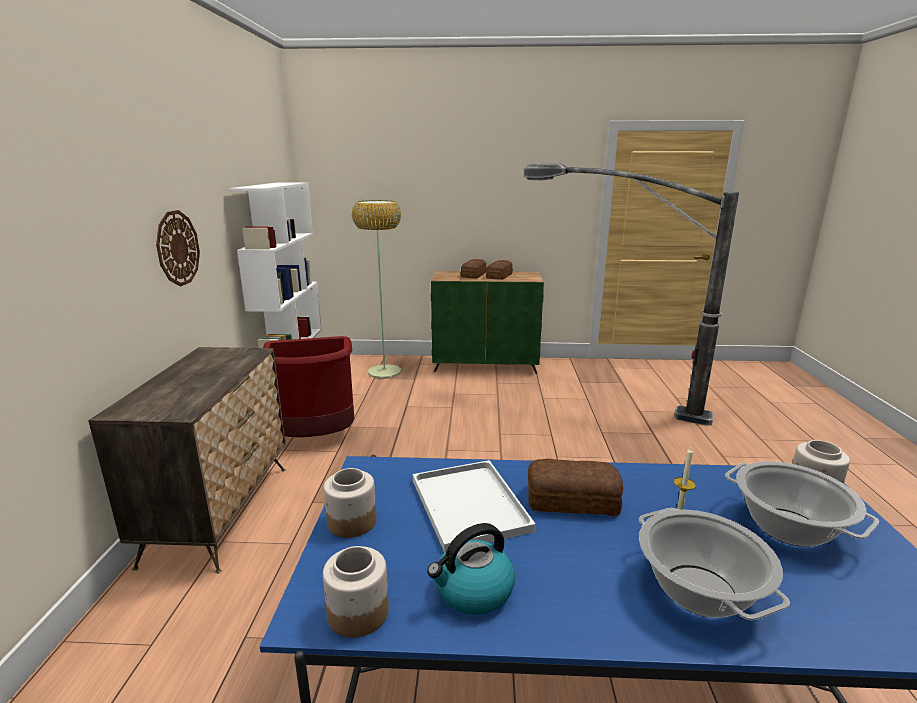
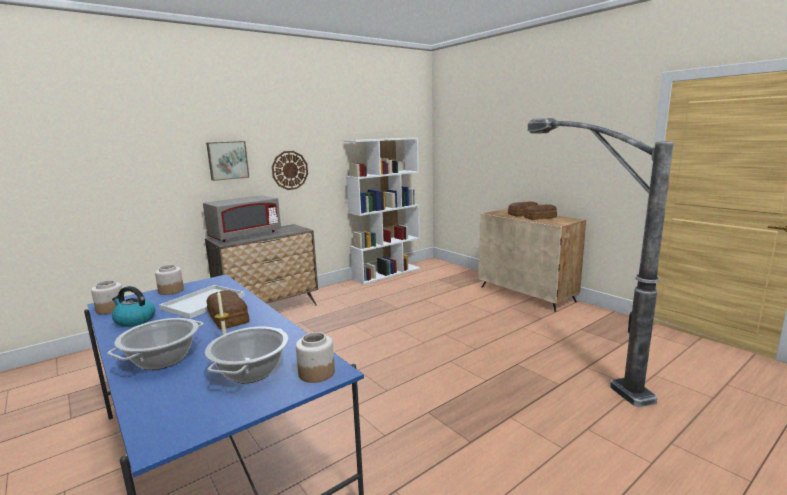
camera: 50 degrees right, 5 degrees down
(92, 238) = (227, 160): none -> picture
(173, 388) = (245, 235): none -> grey microwave
(316, 437) = (354, 297): red trash can -> none
(384, 371) = (451, 277): floor lamp -> none
(486, 365) = (527, 294): green cabinet -> beige cabinet

